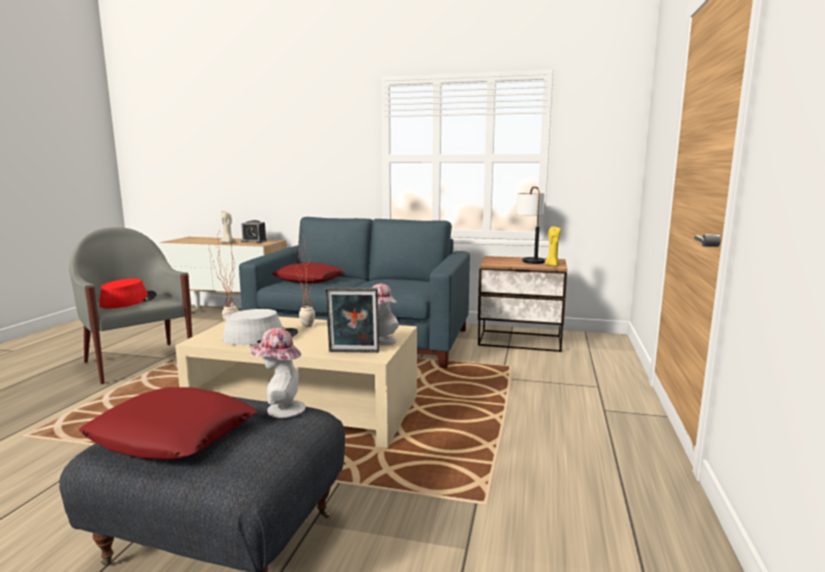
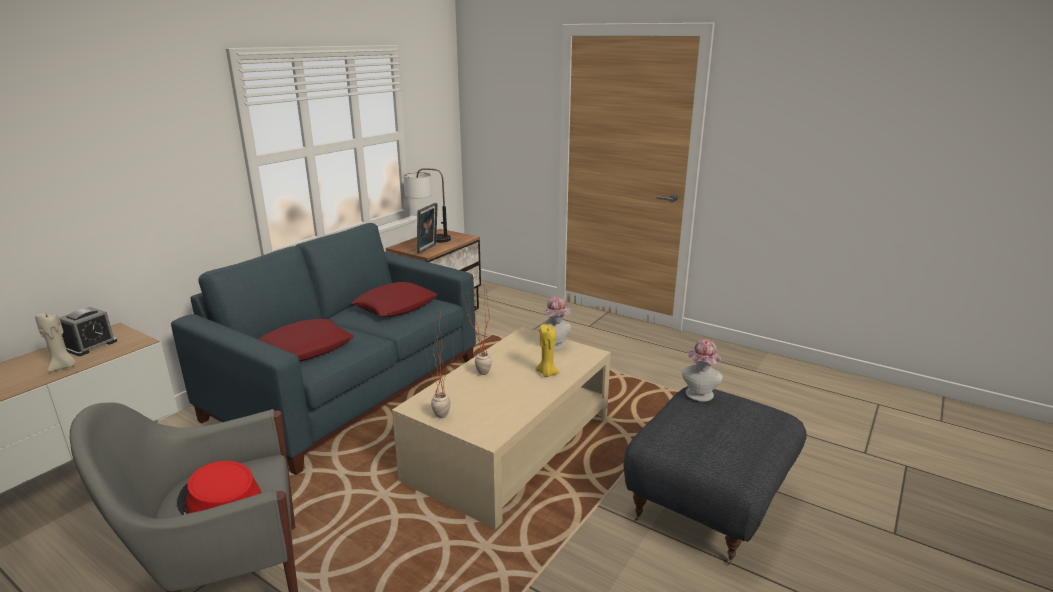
camera: 70 degrees left, 10 degrees up
(173, 435) = (733, 440): red pillow -> red pillow (396, 306)
(260, 337) = (503, 400): grey hat -> none
(353, 352) = (578, 360): picture frame -> picture frame (428, 249)
(552, 265) = (462, 237): yellow candle -> yellow candle (547, 373)

